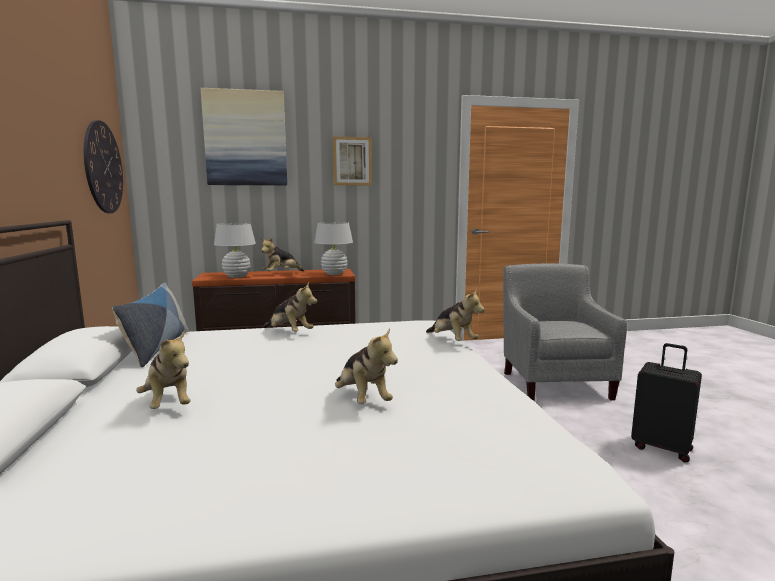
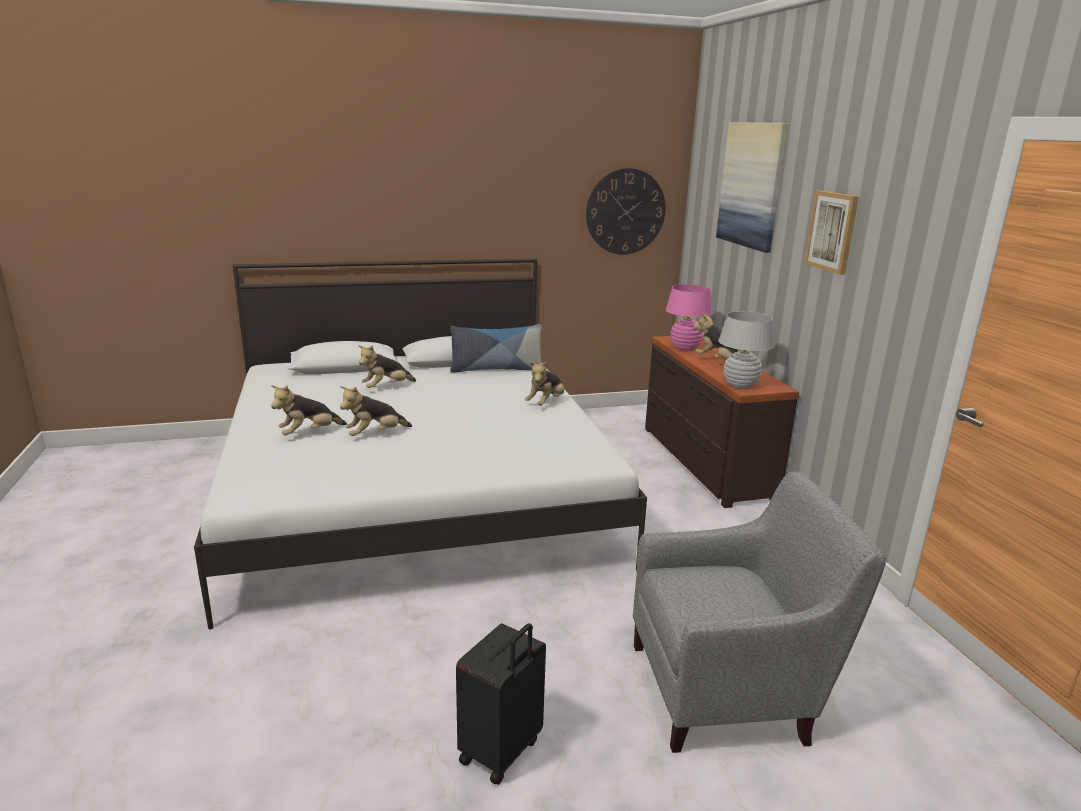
camera: 85 degrees right, 10 degrees up
(237, 276) = (685, 348): white table lamp -> pink table lamp
(452, 341) = (526, 472): plush toy -> plush toy (309, 433)

